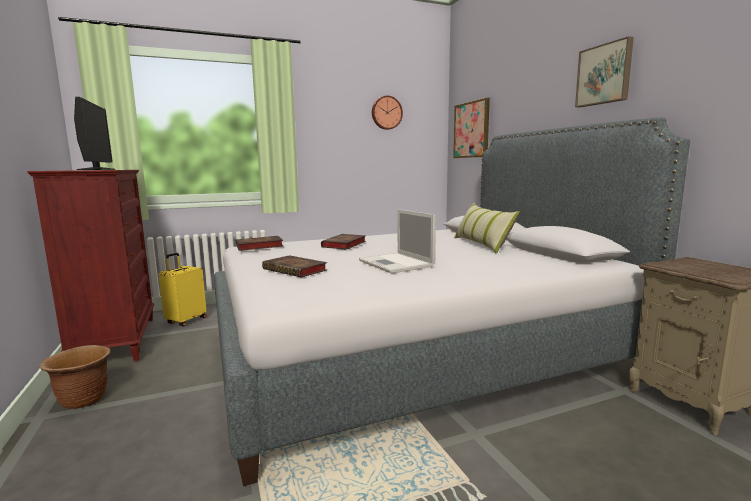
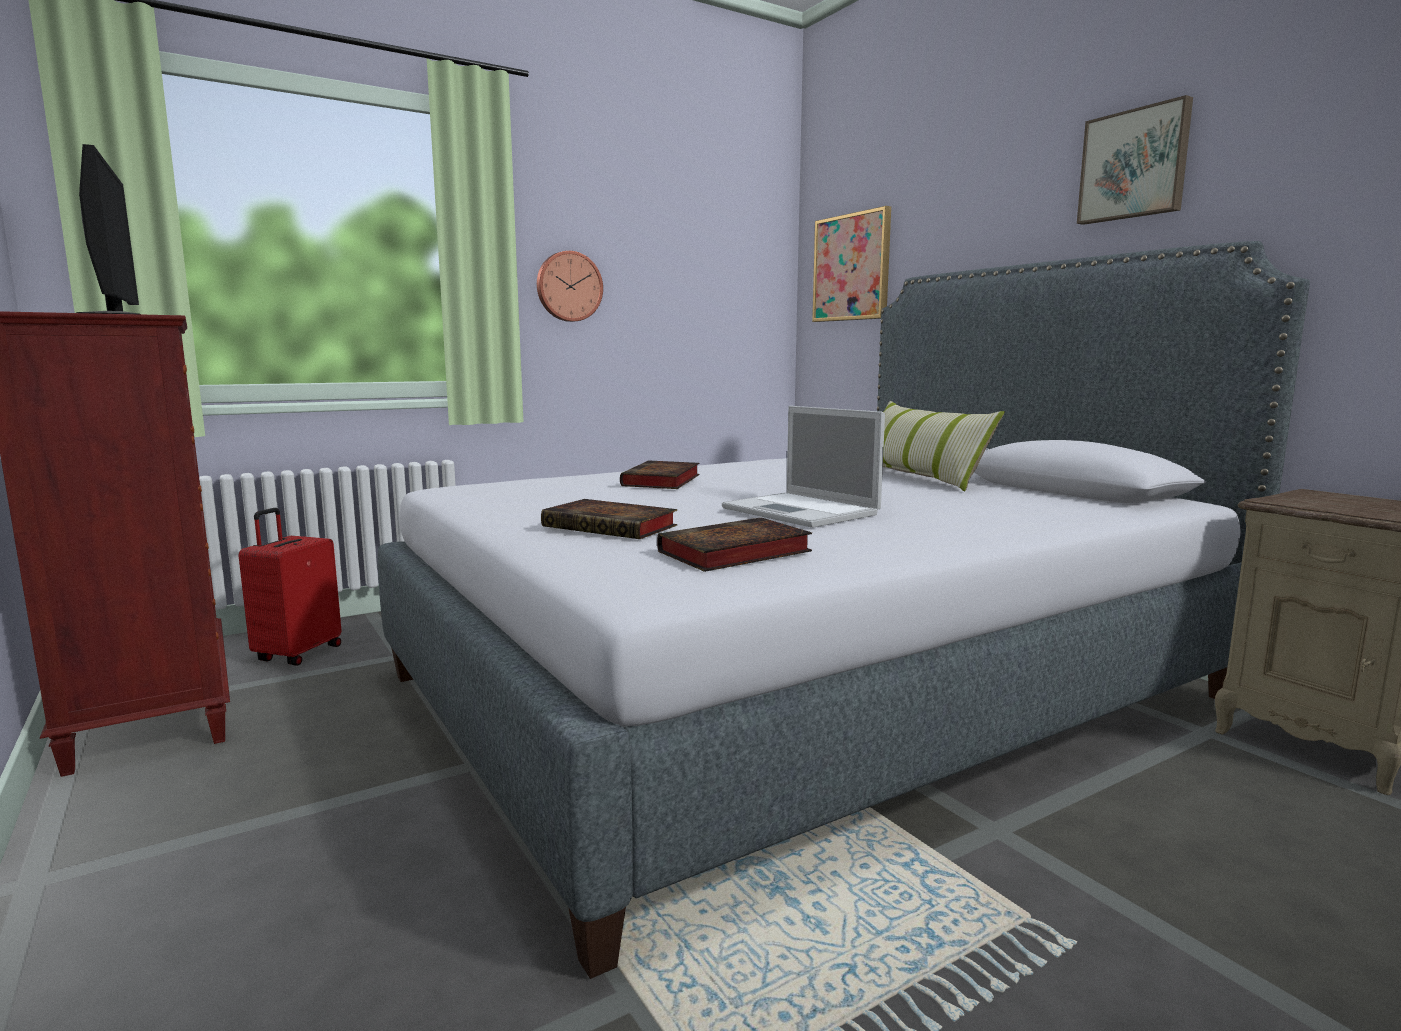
camera: 10 degrees left, 0 degrees up
(83, 400) = (126, 835): brown planter -> none
(186, 321) = (297, 654): yellow suitcase -> red suitcase
(258, 246) = (484, 487): book -> book (732, 553)
(386, 113) = (688, 229): wall clock -> wall clock (568, 286)

